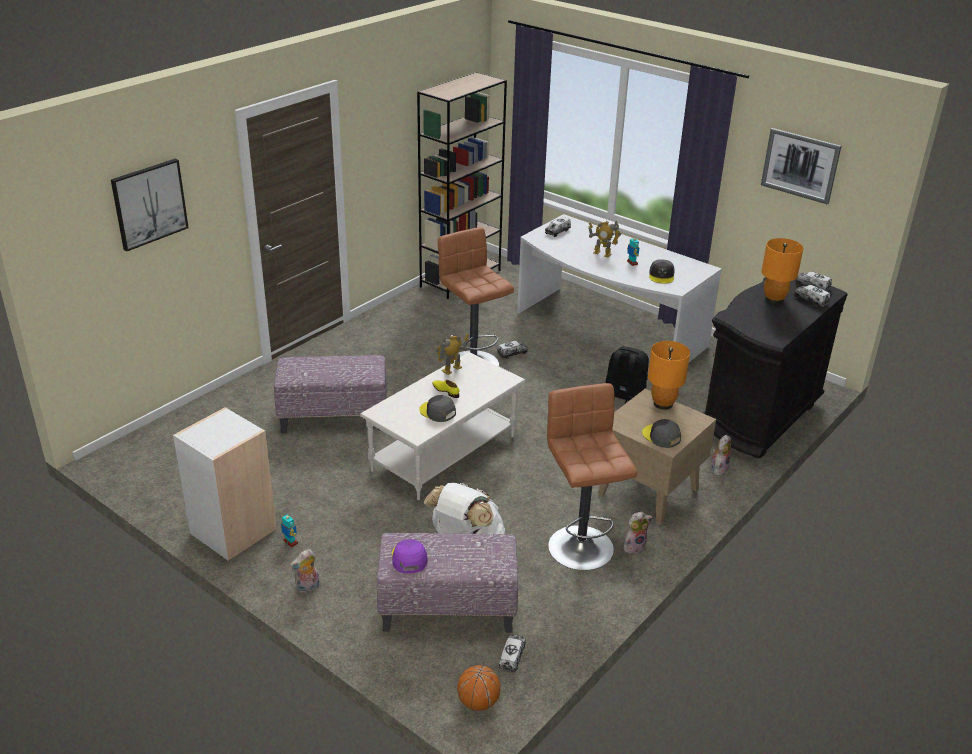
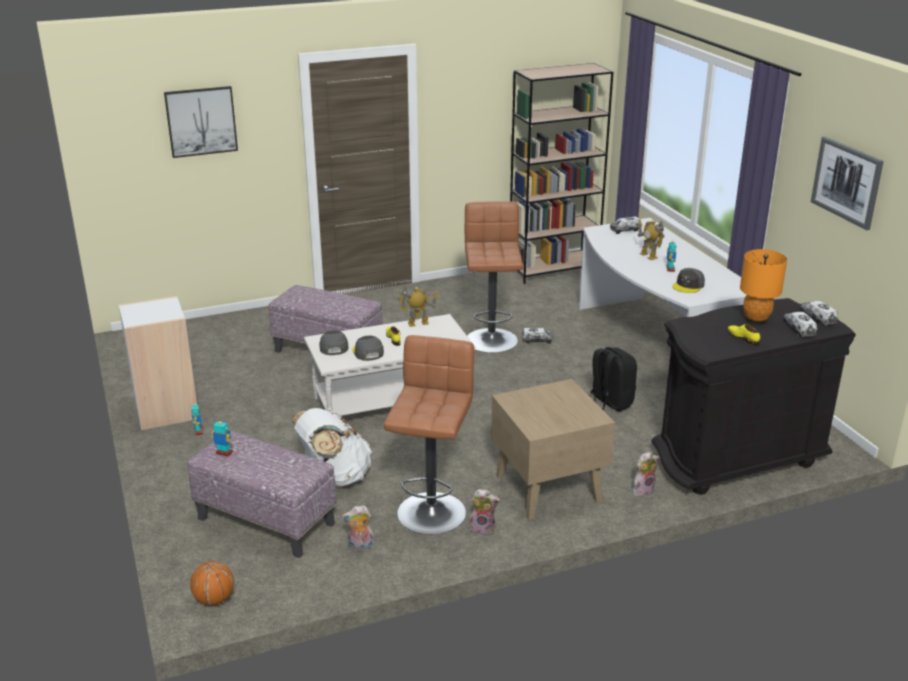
camera: 30 degrees right, 5 degrees down
(307, 588) = (176, 468): plush toy -> plush toy (360, 547)
(409, 558) = (224, 453): purple cap -> toy robot
(512, 657) = (278, 576): toy truck -> none
(661, 436) = (539, 421): grey cap -> grey cap (333, 346)
(663, 404) = (574, 395): orange table lamp -> none
(783, 318) = (743, 338): none -> yellow shoe

